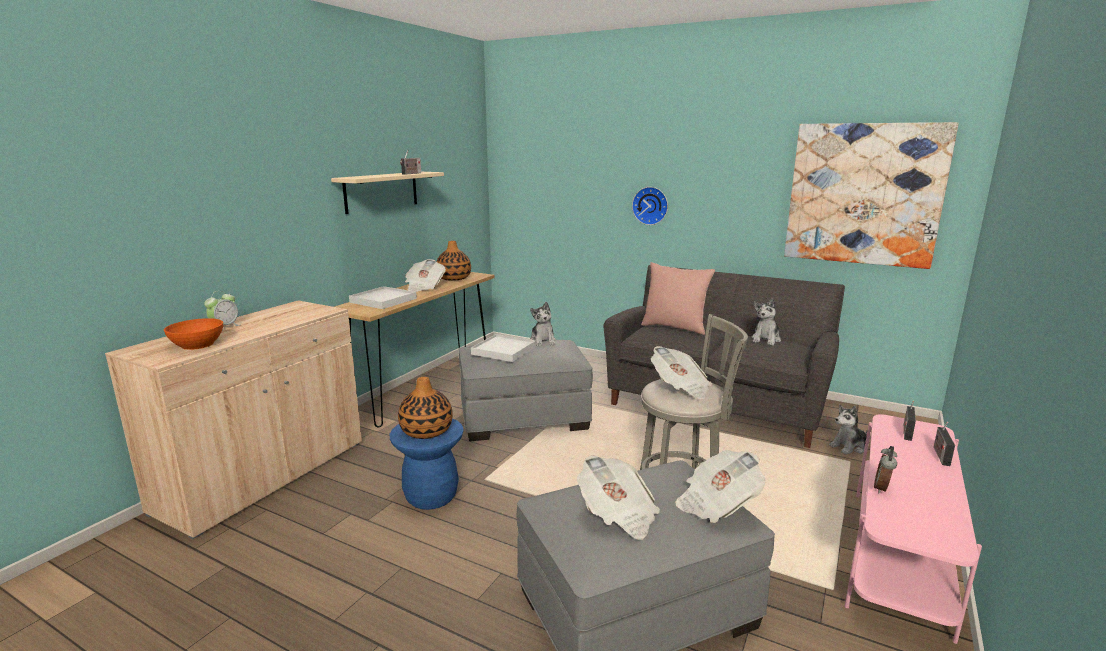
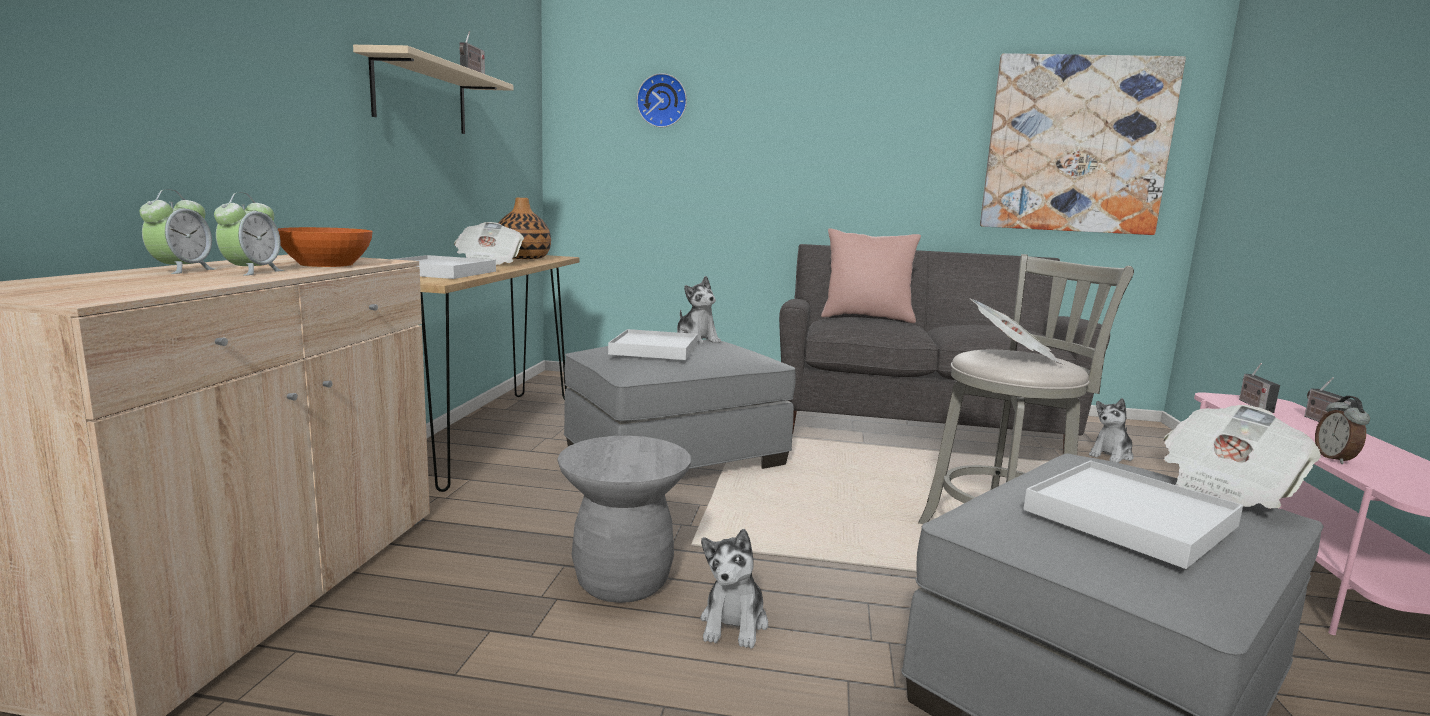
camera: 20 degrees left, 5 degrees down
(197, 344) = (144, 284): orange bowl -> orange bowl (325, 264)
(252, 328) = (252, 272): none -> alarm clock
(426, 431) = (626, 456): vase -> none
(431, 497) = (622, 581): blue stool -> grey stool
(618, 515) = (1130, 518): newspaper -> white tray
(650, 205) = (798, 163): wall clock -> wall clock (662, 101)
(766, 339) = (993, 325): plush toy -> plush toy (734, 624)

